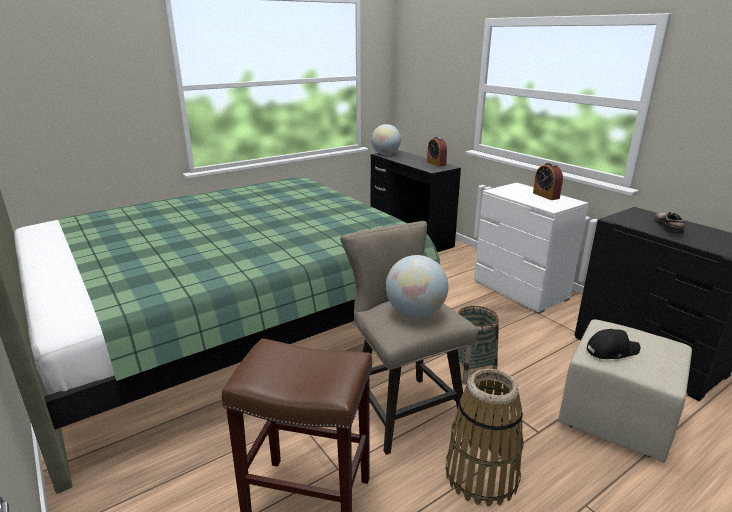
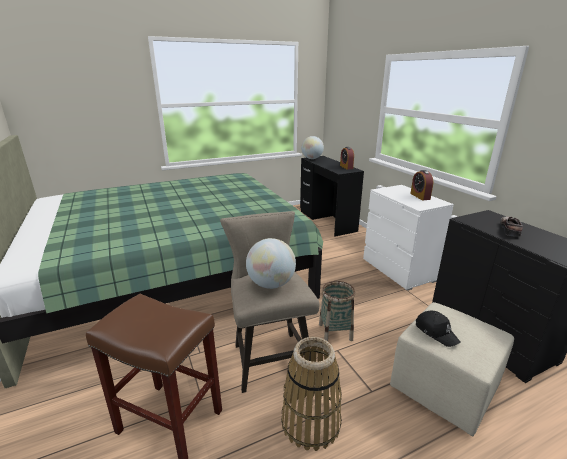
camera: 10 degrees right, 0 degrees up
(611, 350) = (436, 332): black cap -> black cap turned 60 degrees clockwise

